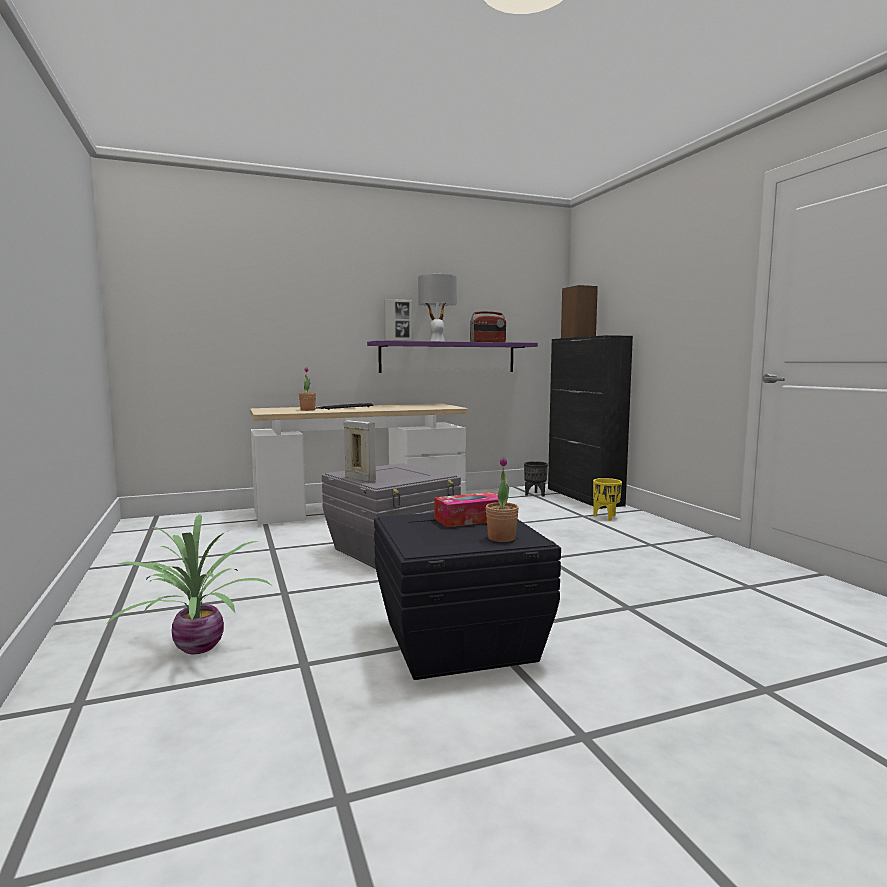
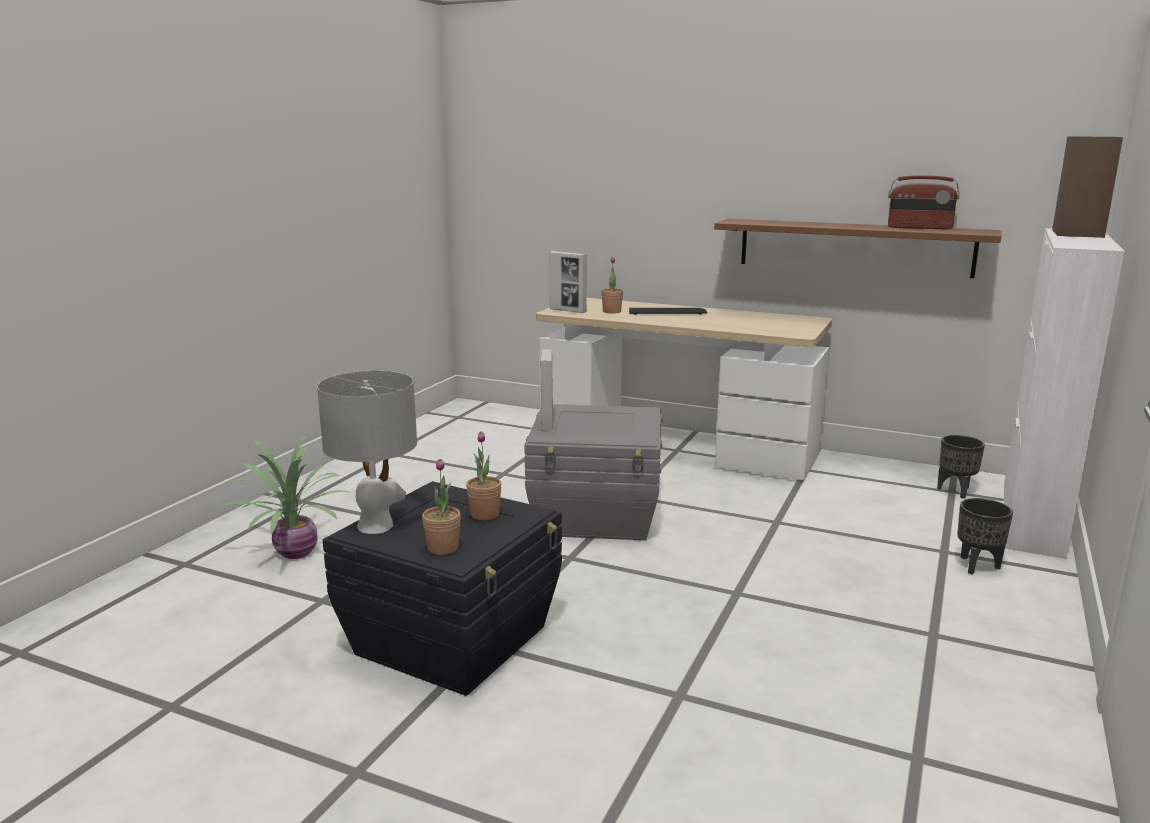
camera: 45 degrees right, 10 degrees up
(398, 341) = (767, 221): picture frame -> picture frame (568, 311)
(437, 341) = (823, 224): grey table lamp -> grey table lamp (376, 525)
(448, 357) = (854, 247): purple shelf -> brown shelf
(470, 519) = (485, 514): tissue box -> potted plant
(584, 497) = (1031, 520): black cabinet -> white cabinet
(606, 517) = (978, 566): yellow planter -> black planter

